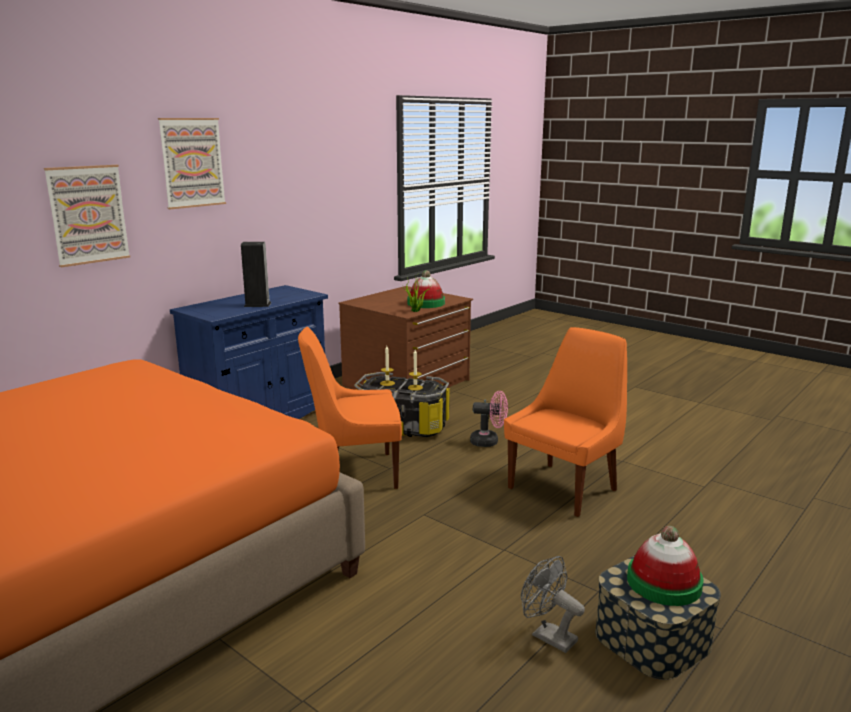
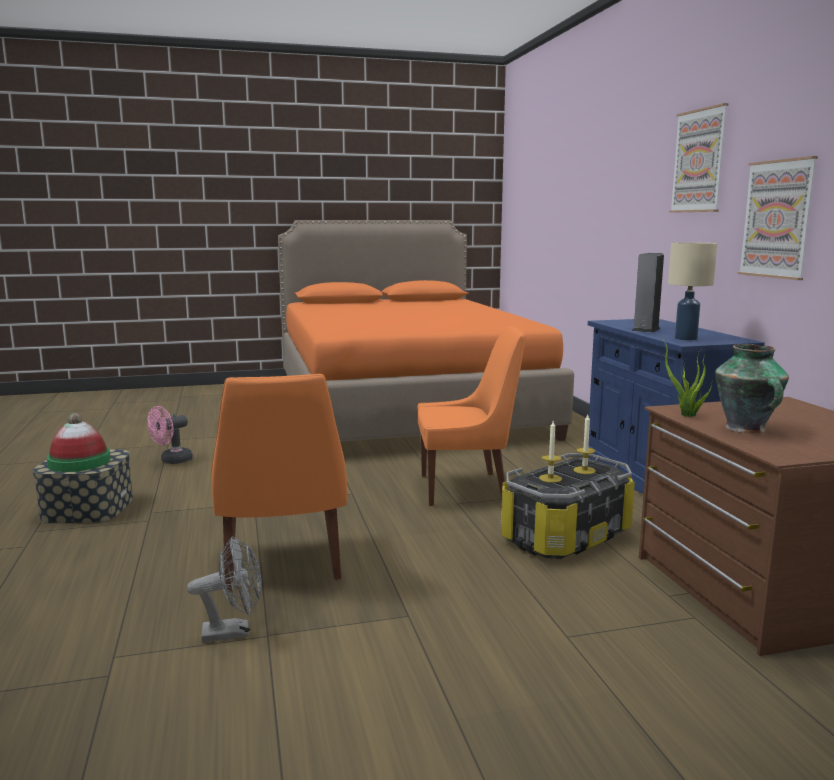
camera: 125 degrees right, 5 degrees down
(88, 214) = (628, 211): picture -> picture (777, 219)
(293, 295) = (686, 338): none -> beige table lamp
(354, 473) = (467, 489): orange chair -> orange chair turned 60 degrees clockwise
(426, 303) = (746, 429): hat -> vase
(489, 442) = (453, 569): pink fan -> pink fan (172, 461)
(548, 636) = (160, 484): grey fan -> grey fan (234, 632)

